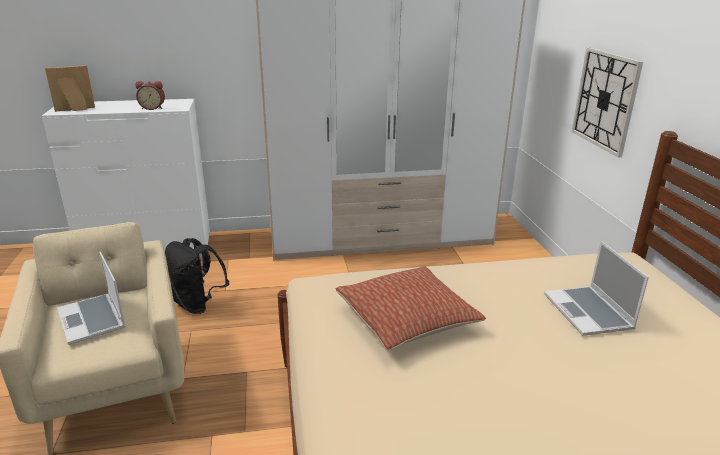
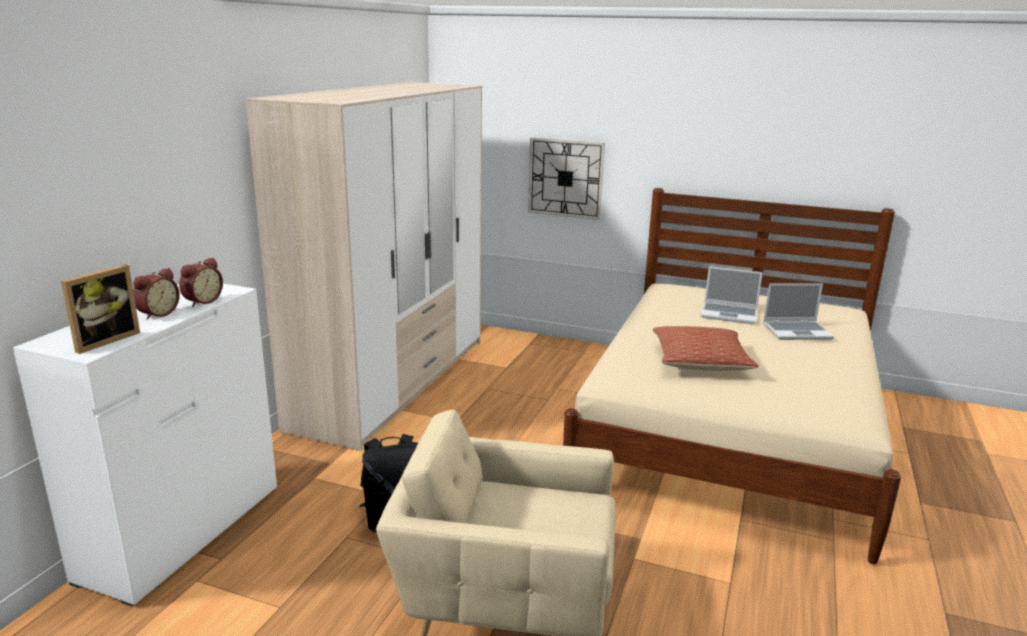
camera: 60 degrees left, 5 degrees down
(75, 110) = (104, 340): picture frame -> picture frame turned 150 degrees counterclockwise
(93, 320) = (529, 517): laptop -> laptop (797, 331)
(124, 107) = (157, 314): none -> alarm clock

